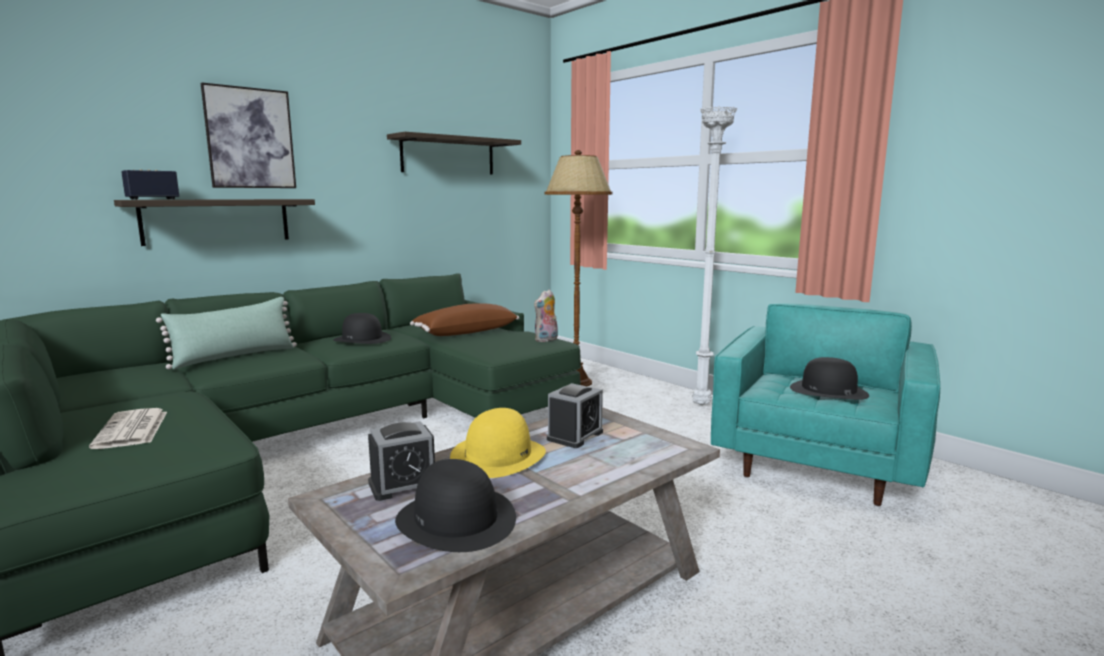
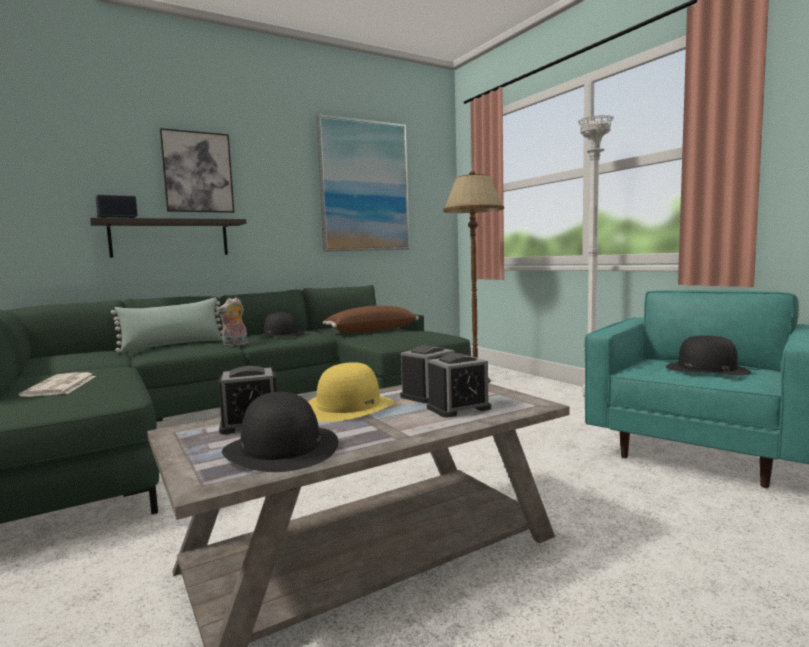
camera: 10 degrees right, 5 degrees down
(448, 156) = (364, 186): shelf -> picture
(546, 340) = (439, 335): plush toy -> plush toy (235, 345)
(613, 455) = (458, 408): none -> alarm clock

